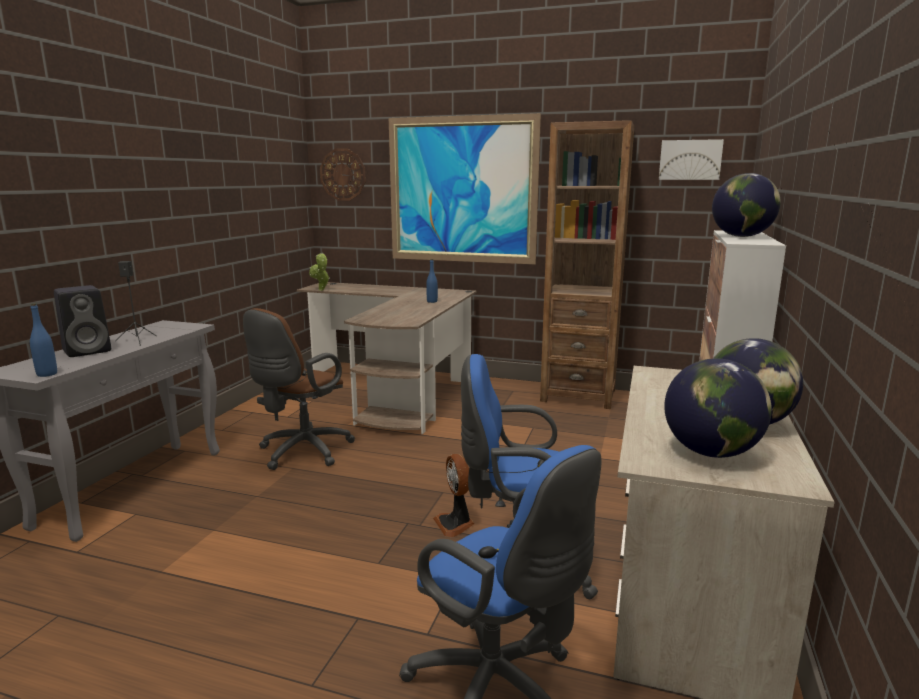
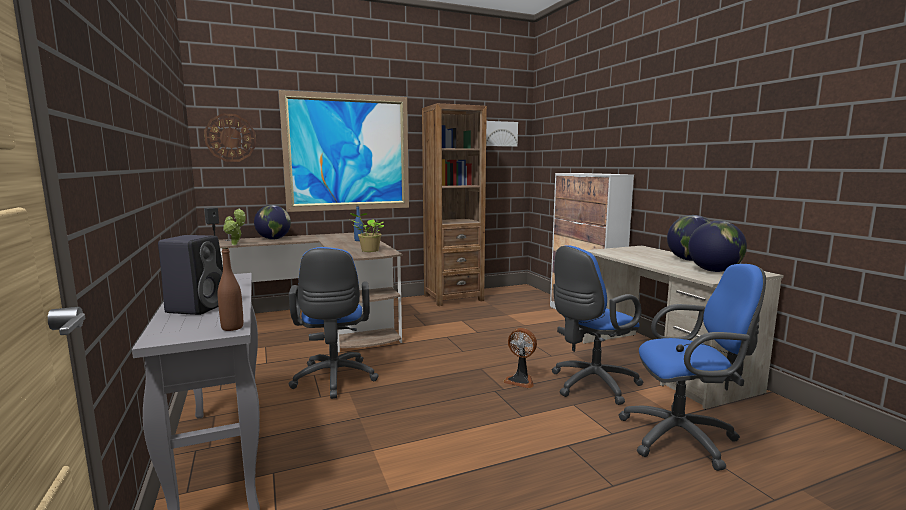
camera: 40 degrees left, 5 degrees down
(47, 374) = (232, 328): blue bottle -> brown bottle
(301, 452) = (334, 380): brown office chair -> blue office chair
(399, 317) = (369, 251): none -> potted plant
(742, 236) = (591, 173): globe -> globe (274, 239)

